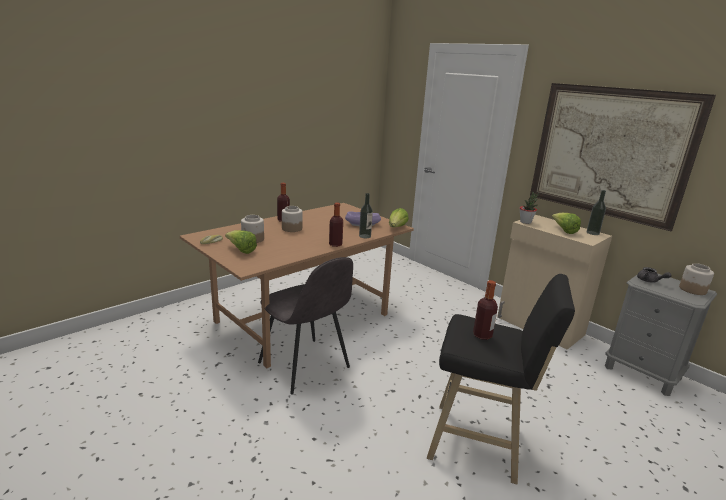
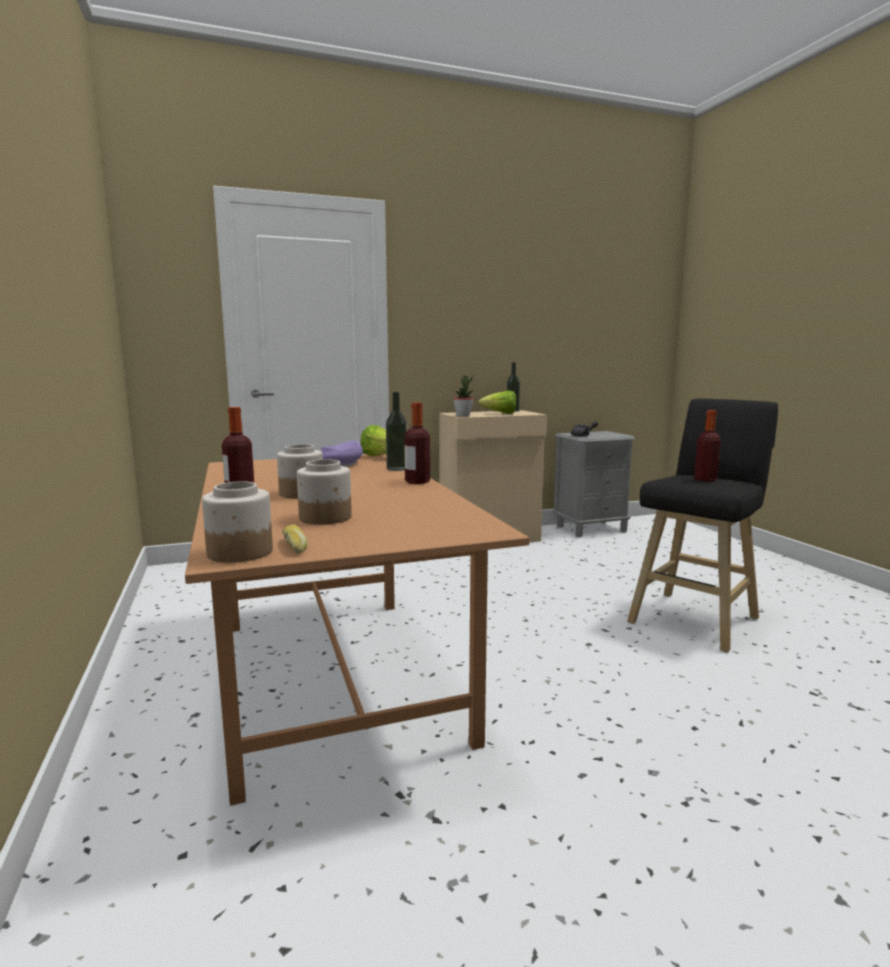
camera: 65 degrees left, 10 degrees down
(241, 250) = (383, 528): lettuce -> none
(305, 366) = (498, 703): grey chair -> none
(609, 152) = (501, 323): picture -> none
(692, 289) = (603, 433): jar -> jar (239, 552)

